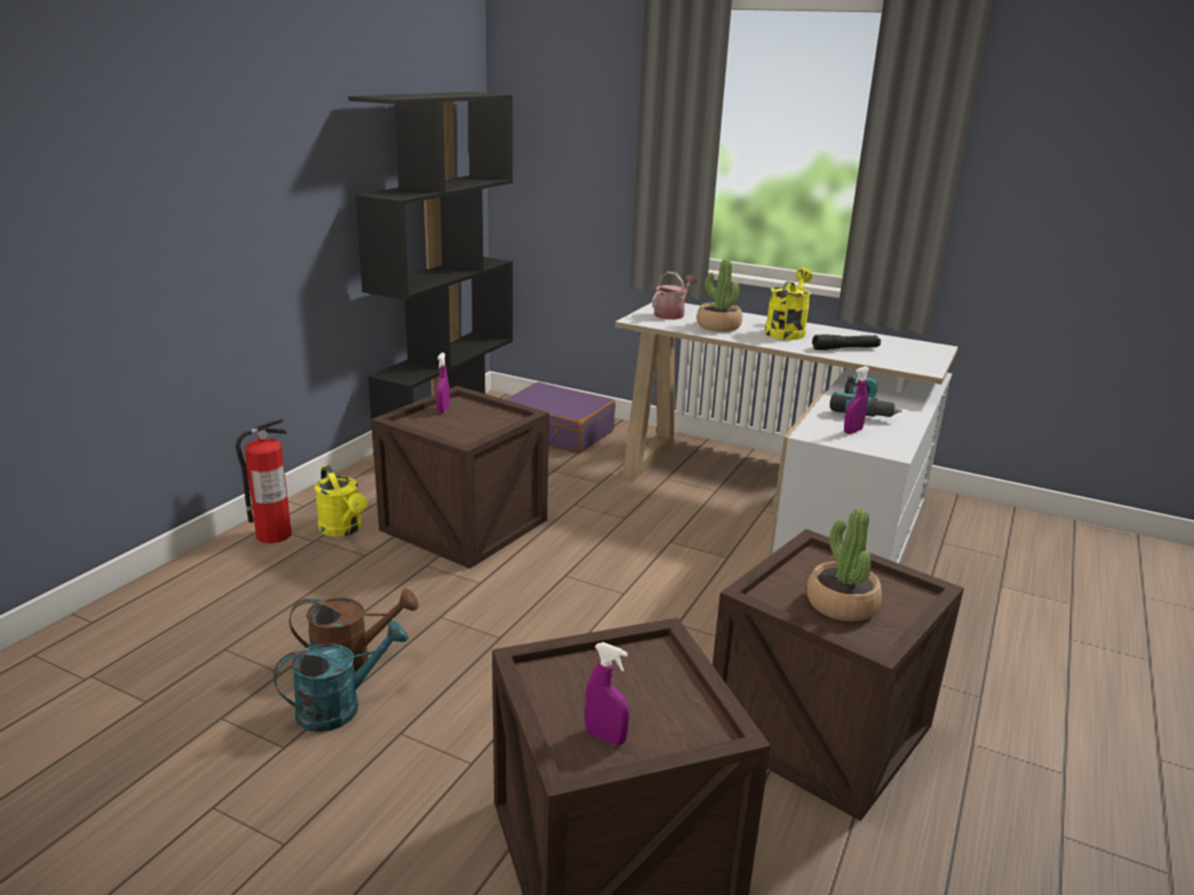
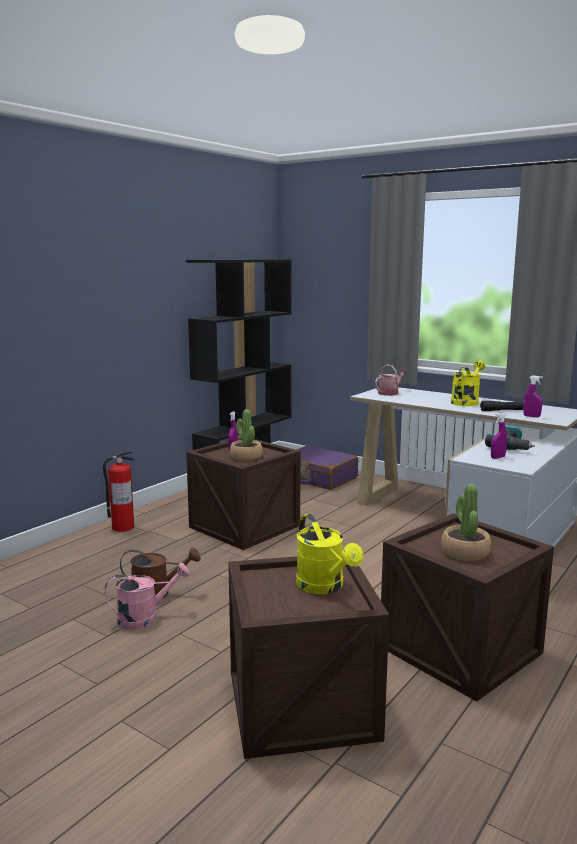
camera: 10 degrees right, 10 degrees down
(340, 707) = (145, 617): turquoise watering can -> pink watering can
(344, 529) = (167, 526): yellow watering can -> yellow watering can (325, 587)
(605, 737) = (286, 606): purple spray bottle -> purple spray bottle (531, 416)
(718, 326) = (419, 399): potted plant -> potted plant (246, 457)

